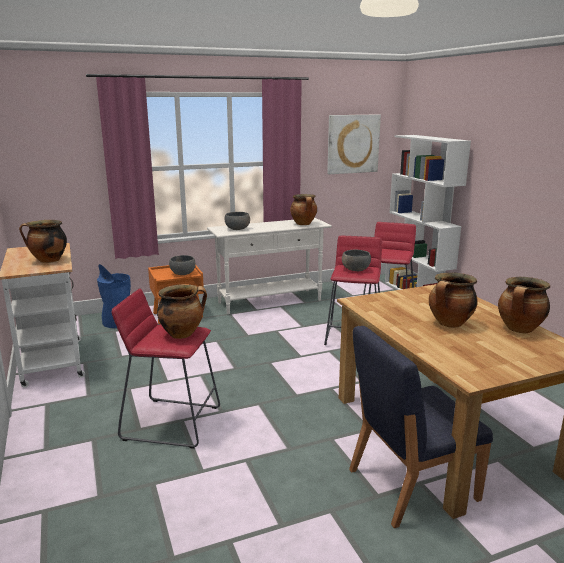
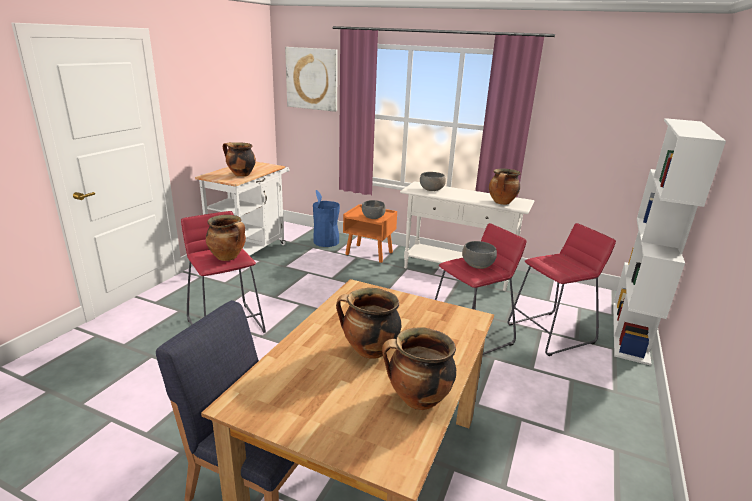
camera: 45 degrees right, 5 degrees up
(353, 144) = (613, 122): picture -> picture (312, 79)

